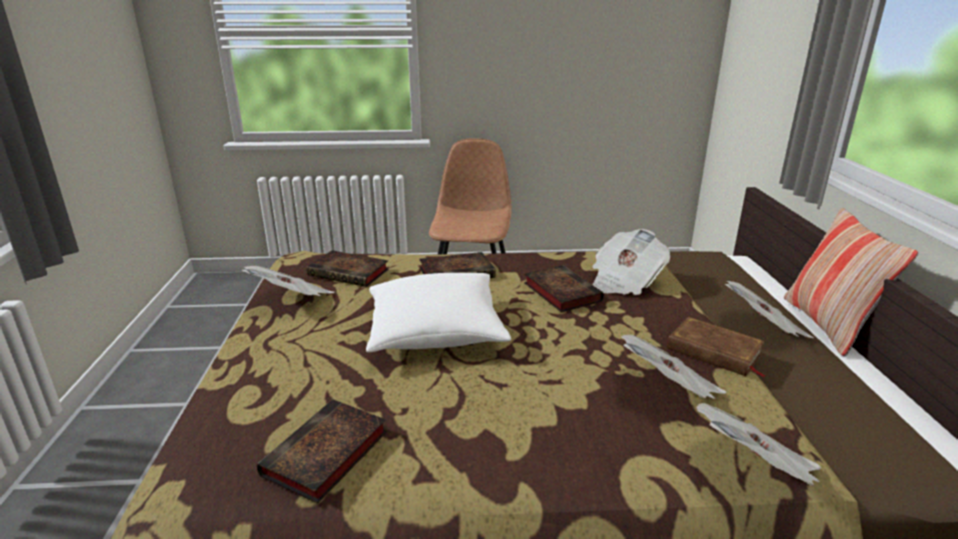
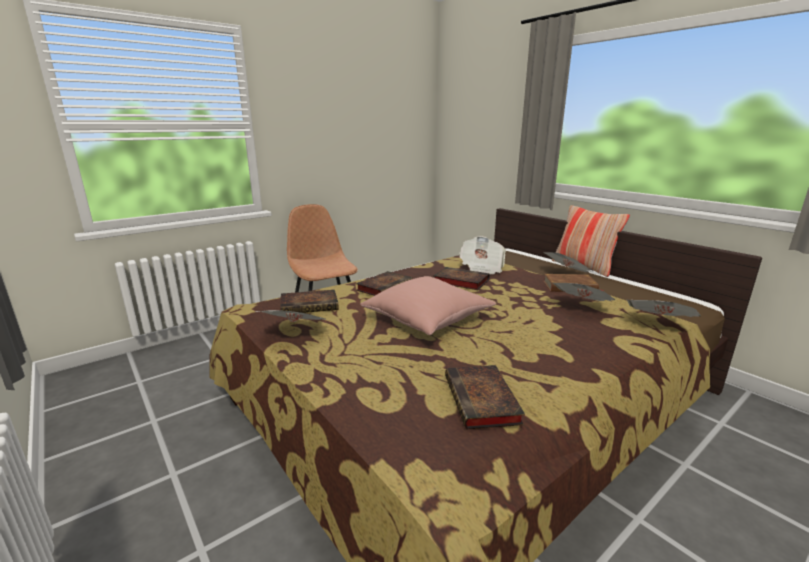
camera: 35 degrees left, 5 degrees down
(435, 331) = (427, 319): white pillow -> pink pillow

